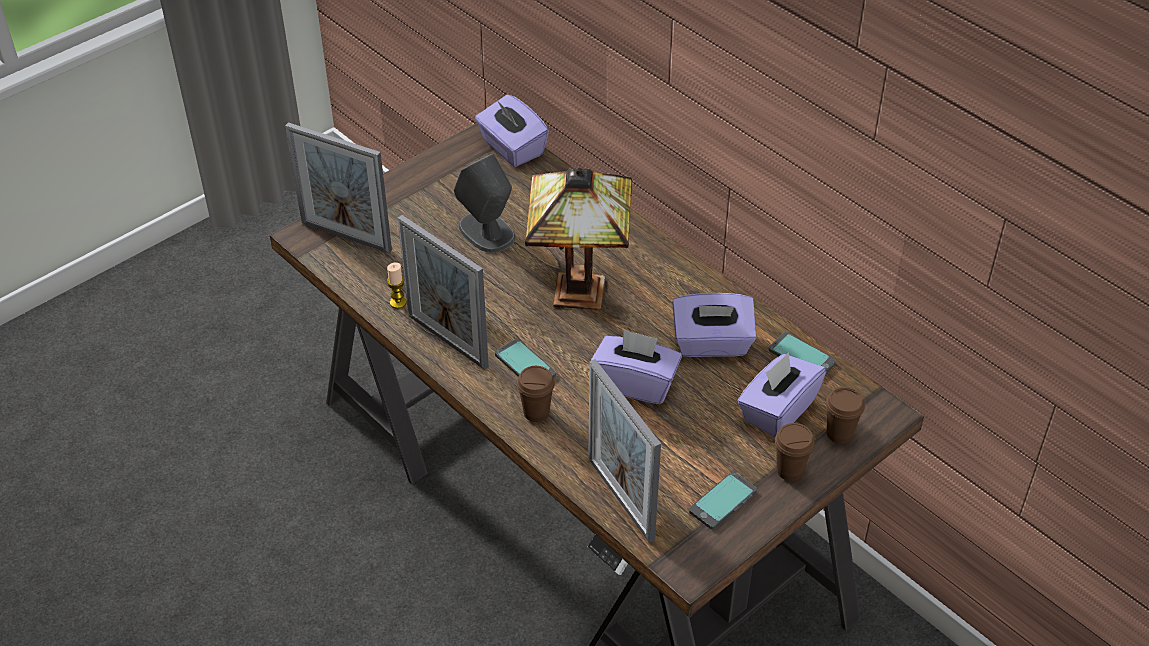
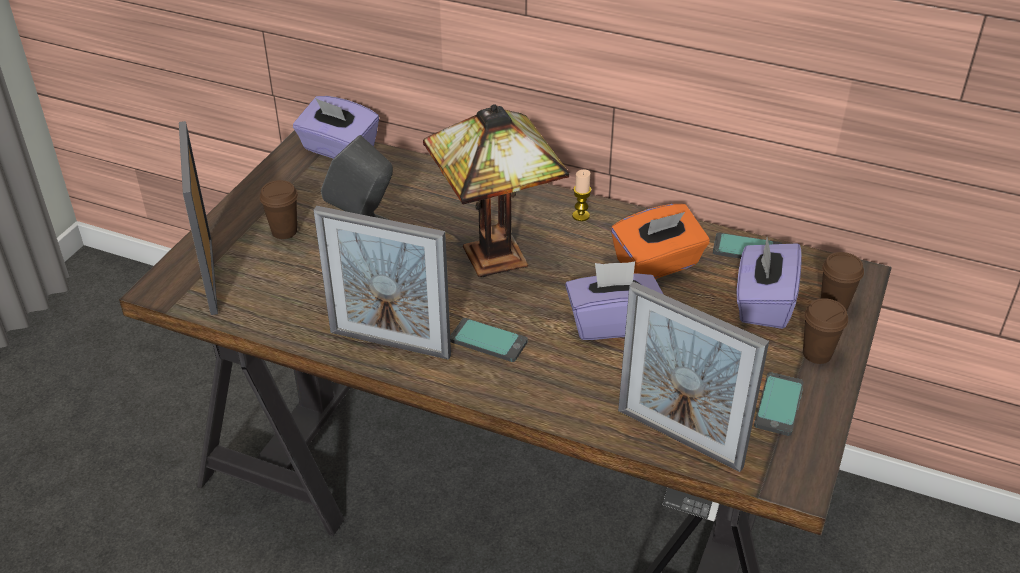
camera: 25 degrees left, 5 degrees down
(346, 236) = (211, 276): picture frame -> picture frame turned 75 degrees clockwise
(398, 302) = (310, 323): candle -> candle (581, 216)
(536, 412) = (532, 383): brown cup -> brown cup (284, 231)
(712, 344) = (657, 264): purple tissue box -> orange tissue box

